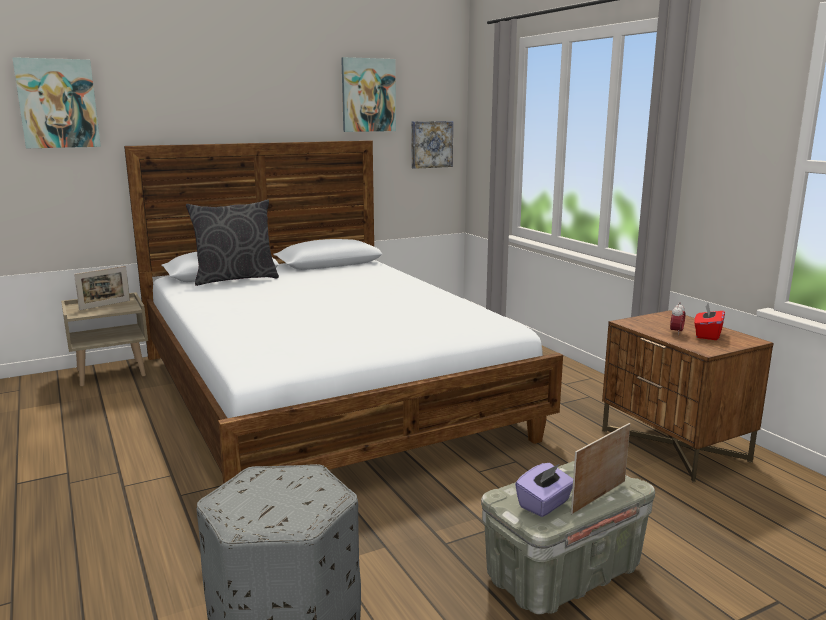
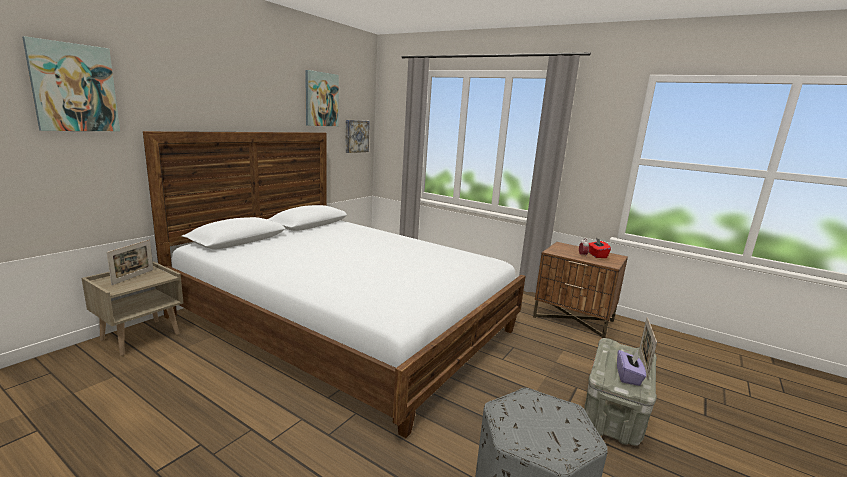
camera: 30 degrees left, 0 degrees up
(235, 279) = (257, 243): grey pillow -> none

